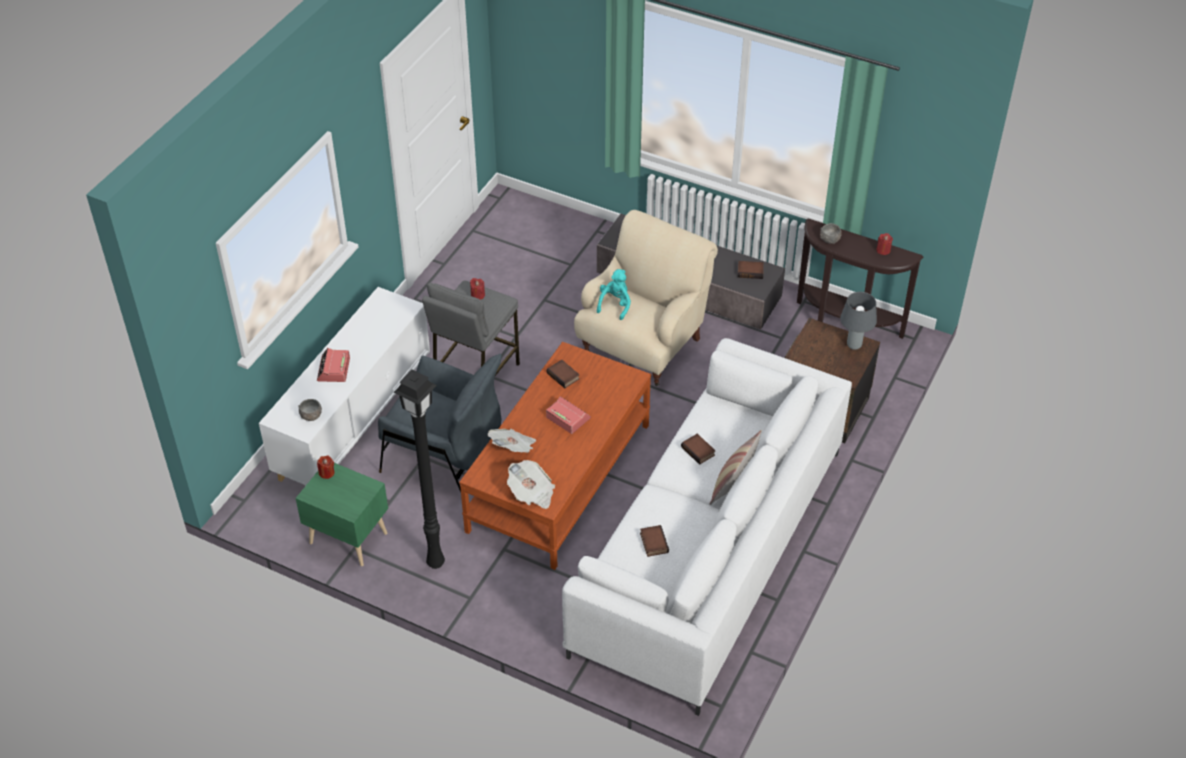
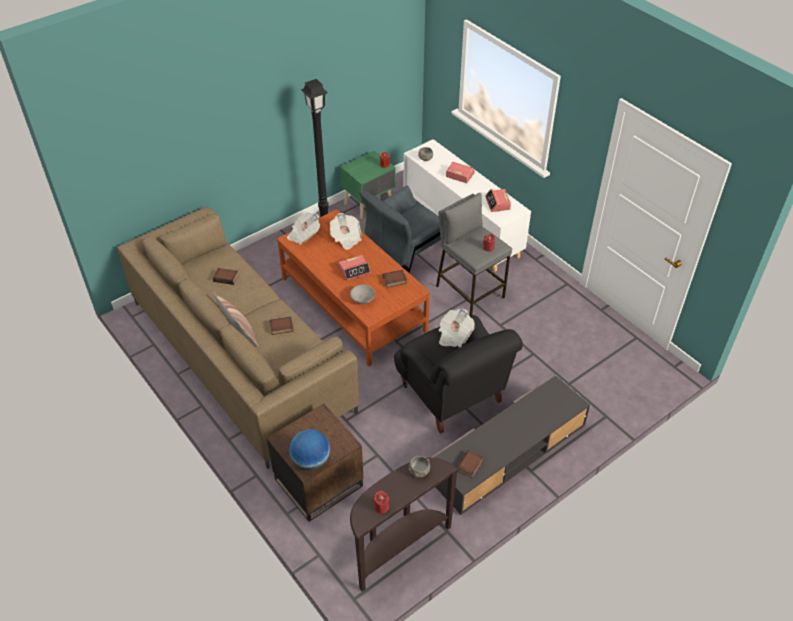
camera: 115 degrees right, 0 degrees up
(378, 318) = (497, 203): none -> alarm clock
(611, 393) = (362, 299): none -> grey bowl
(615, 305) = (454, 335): turquoise plush toy -> newspaper
(643, 345) = (452, 395): beige armchair -> black armchair
(708, 551) = (241, 355): white sofa -> brown sofa
(854, 345) = (311, 461): grey table lamp -> globe

